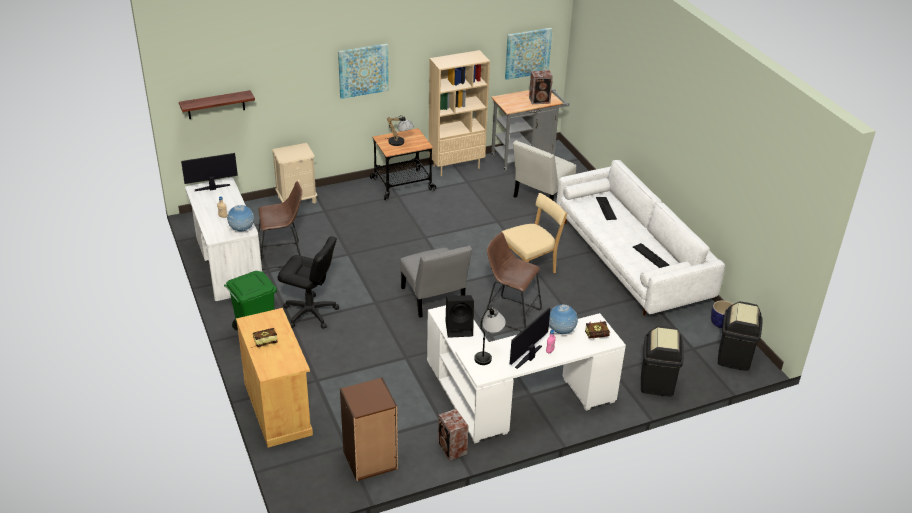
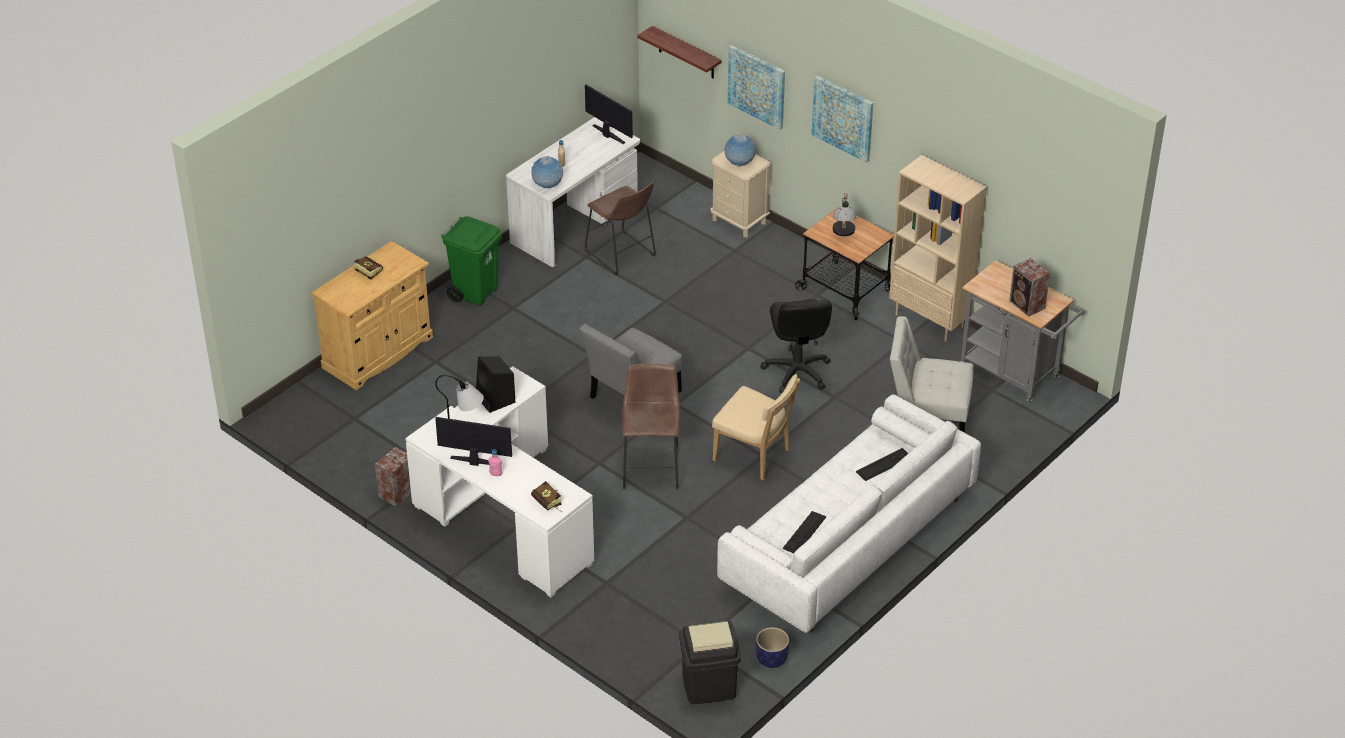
camera: 65 degrees right, 5 degrees up
(310, 313) = (538, 315): black office chair -> black office chair (796, 372)
(370, 460) = (345, 442): brown bookcase -> none
(527, 53) = (1054, 234): picture -> picture (757, 86)
(561, 332) = (535, 473): globe -> globe (739, 164)
(657, 383) = (610, 626): black trash can -> none

